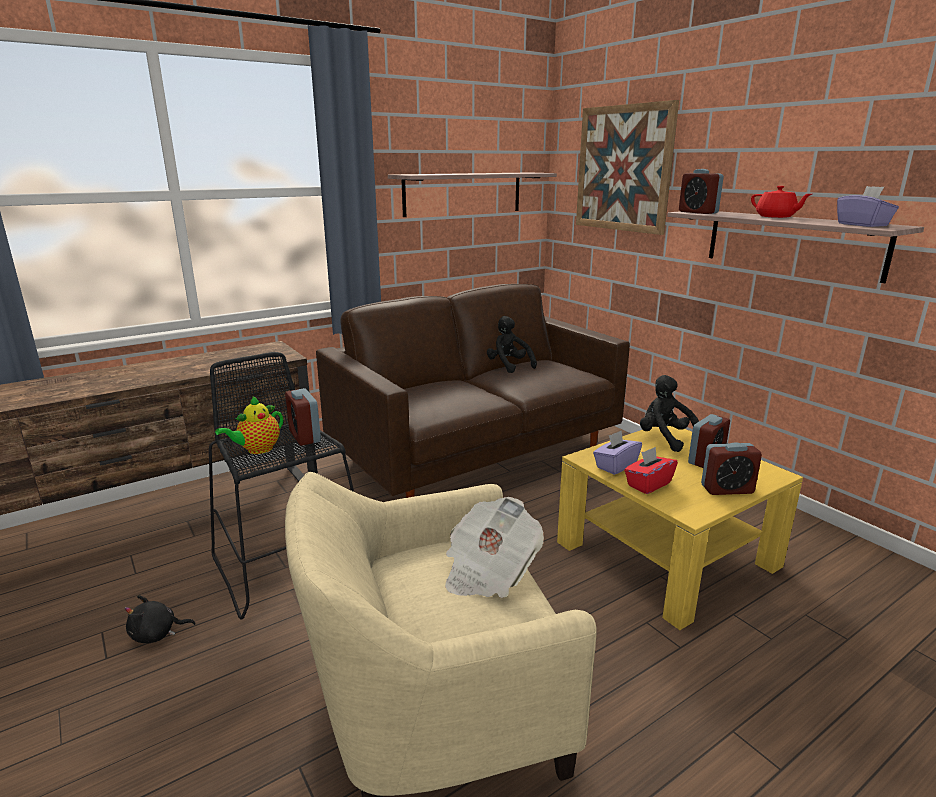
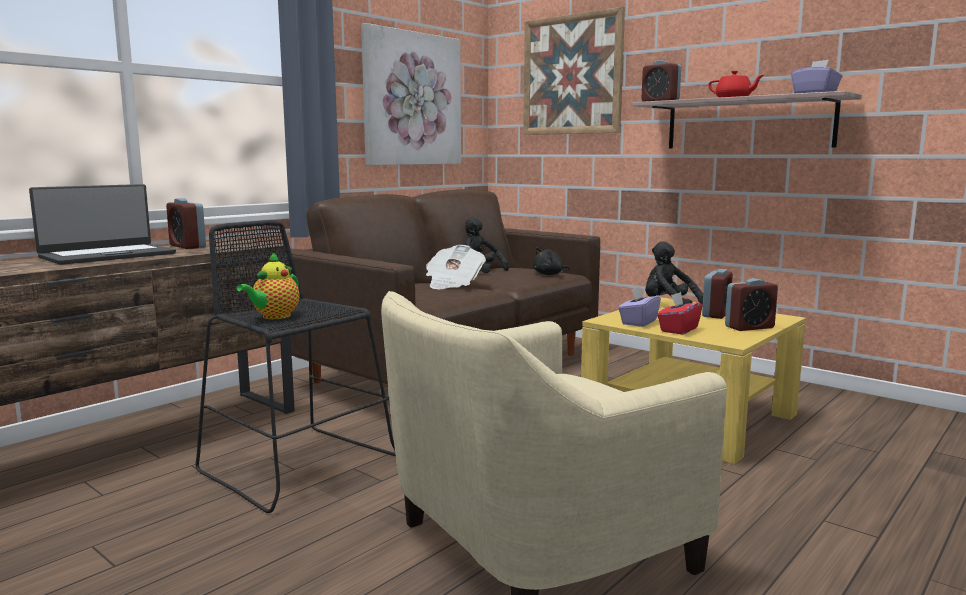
camera: 15 degrees left, 10 degrees down
(152, 369) = (107, 255): none -> laptop
(157, 634) = (169, 538): black plush toy -> black plush toy (549, 274)
(304, 436) = (319, 306): alarm clock -> alarm clock (187, 246)
(463, 193) = (412, 99): shelf -> picture
(489, 570) = (581, 384): newspaper -> newspaper (453, 284)

